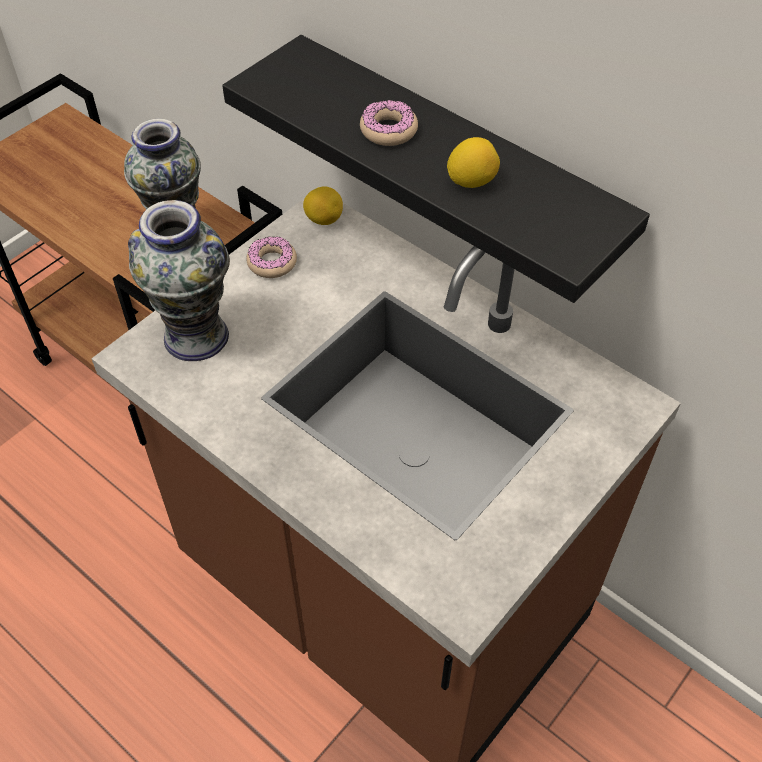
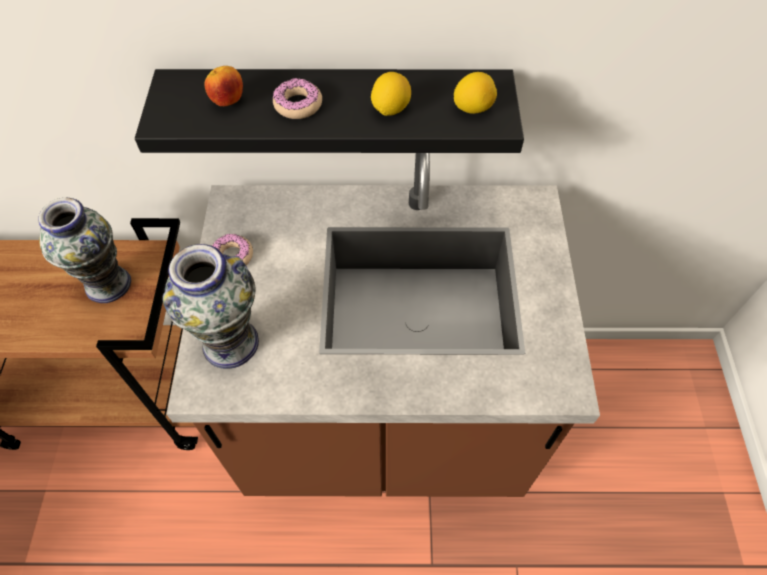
camera: 40 degrees left, 5 degrees up
(323, 219) = (238, 204): lemon -> lemon (473, 108)
(330, 94) = (227, 101): none -> apple

